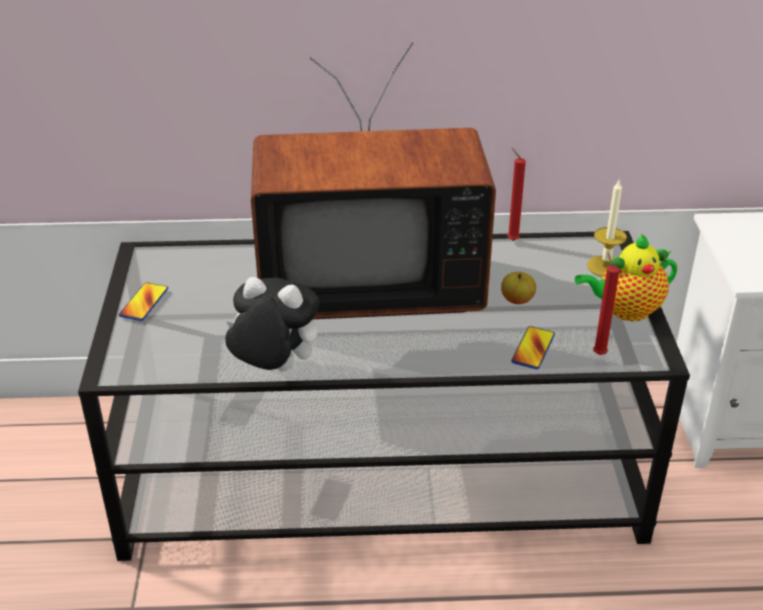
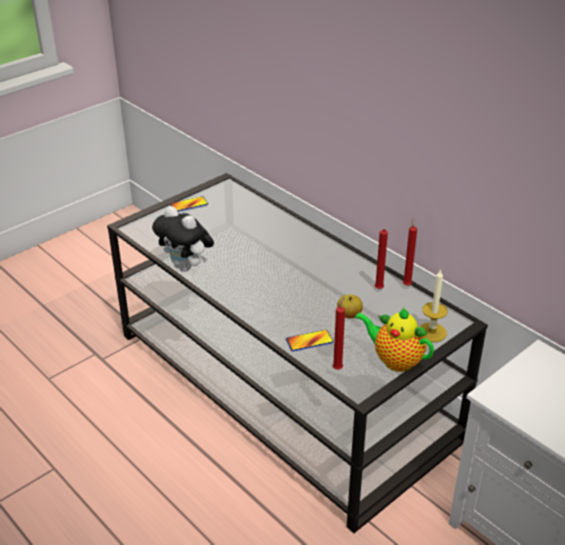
camera: 50 degrees right, 0 degrees up
(274, 369) = (186, 267): plush toy -> plush toy turned 150 degrees clockwise
(367, 284) = (293, 258): television -> none
(497, 260) = (378, 290): none -> red candle

